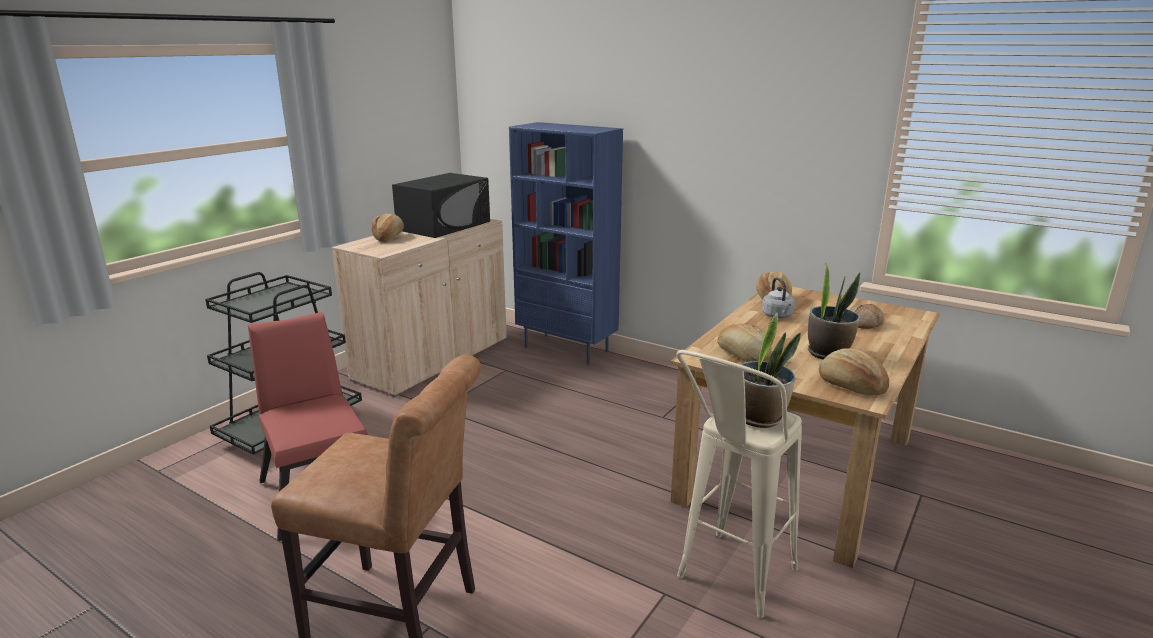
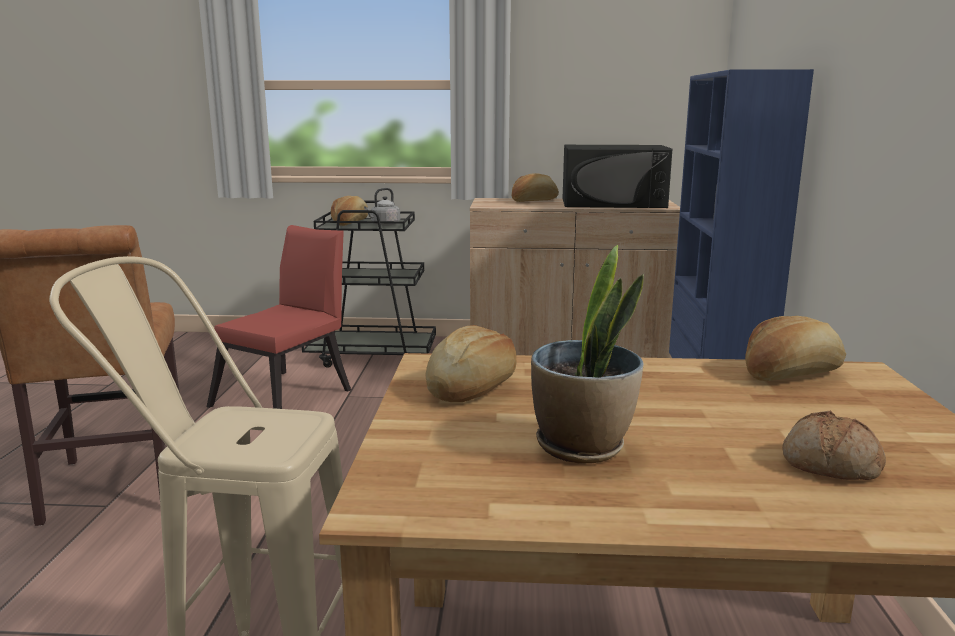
camera: 60 degrees right, 5 degrees down
(760, 418) = (260, 436): potted plant -> none
(778, 316) = (707, 387): grey kettle -> grey kettle (384, 224)
(851, 386) = (436, 483): bread -> bread (350, 223)

